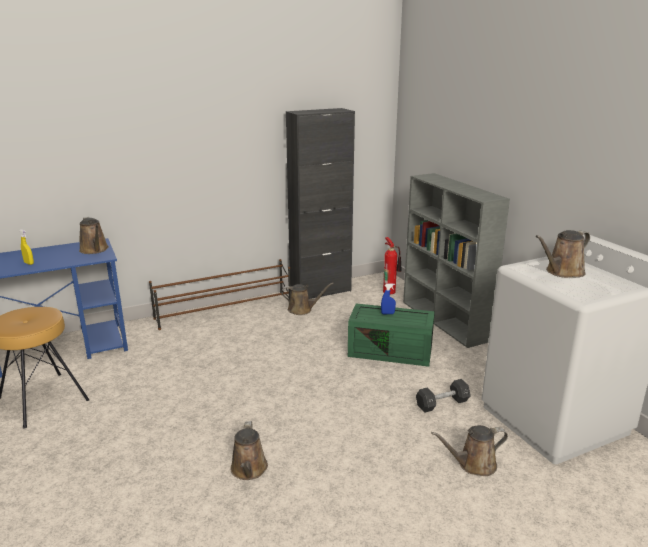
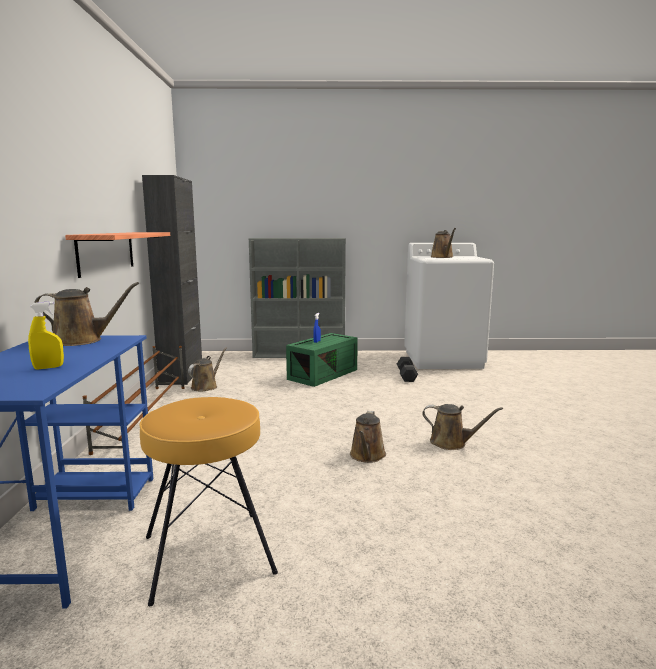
camera: 65 degrees left, 10 degrees down
(213, 182) = (106, 252): none -> shelf
(390, 291) = (226, 357): fire extinguisher -> none
(473, 464) = (476, 382): brown watering can -> brown watering can (367, 456)

